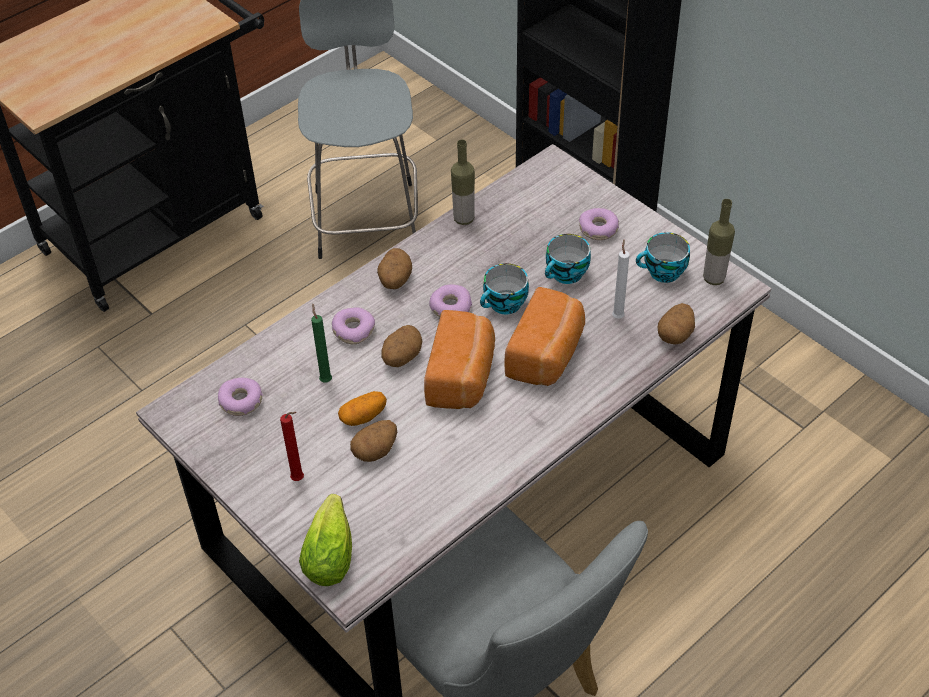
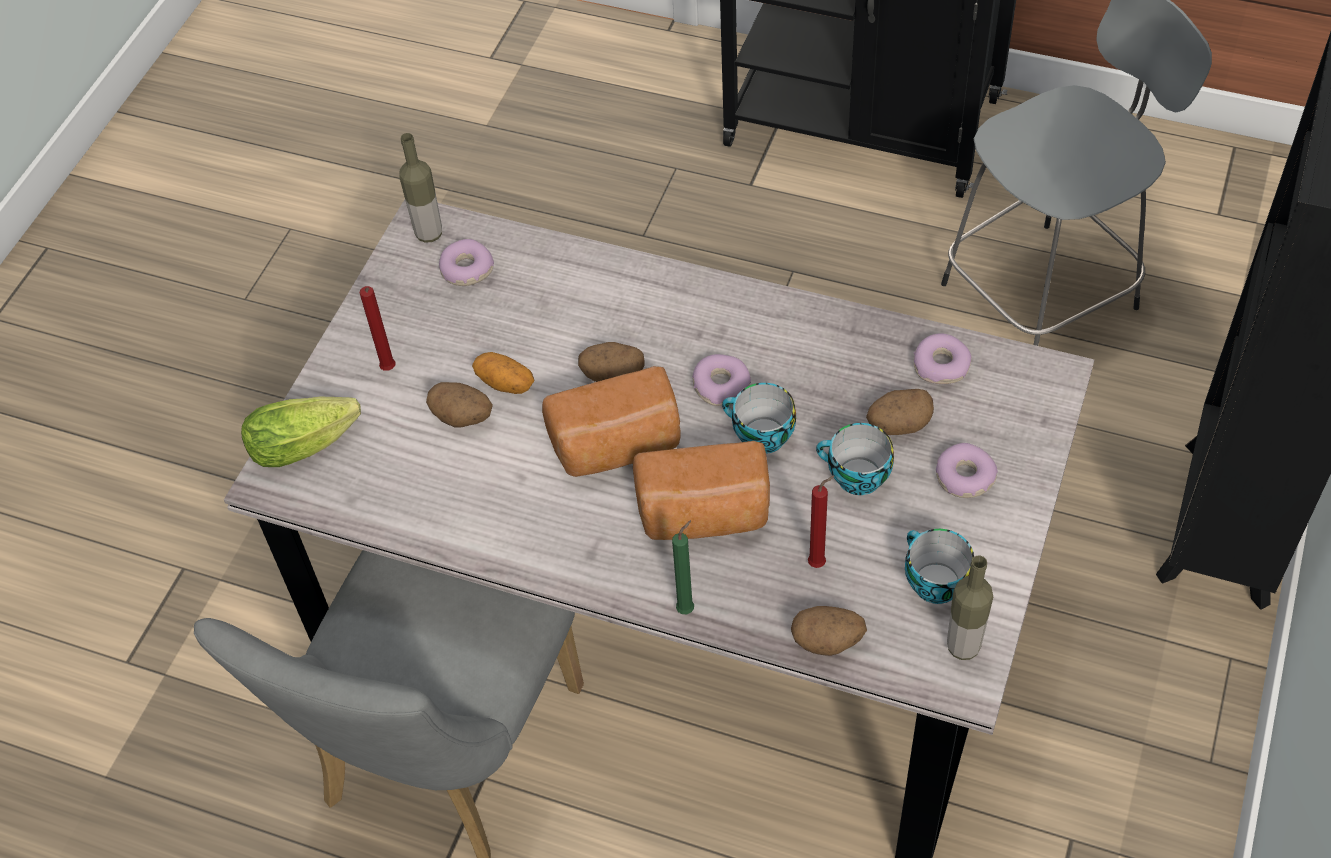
camera: 65 degrees right, 5 degrees up
(325, 379) = (539, 324): green candle -> green candle (687, 608)
(353, 330) = (627, 313): donut -> donut (941, 366)
(395, 280) = (730, 313): potato -> potato (898, 425)
(464, 219) = (880, 330): bottle -> bottle (429, 234)
(618, 316) = (819, 563): white candle -> red candle

